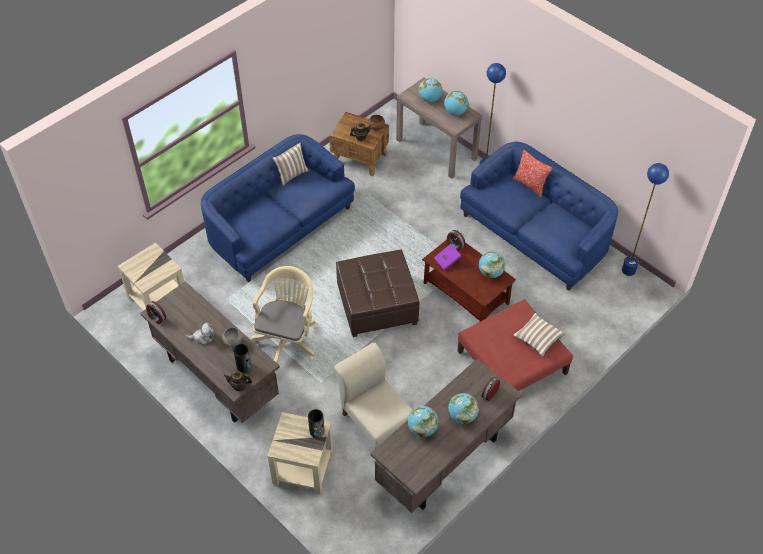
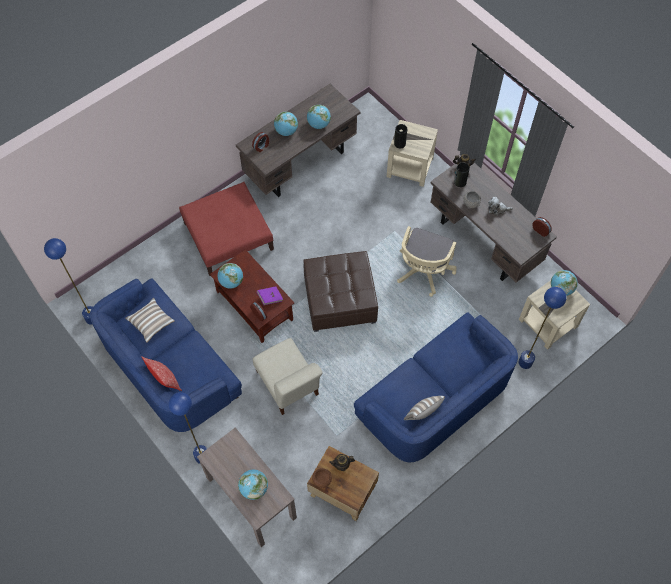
camera: 175 degrees left, 10 degrees up
(188, 262) = (525, 362): none -> blue floor lamp
(376, 420) = (350, 197): beige chair -> beige chair (288, 385)
(455, 112) = (227, 464): globe -> globe (561, 289)
(538, 339) = (205, 219): pillow -> pillow (151, 323)

